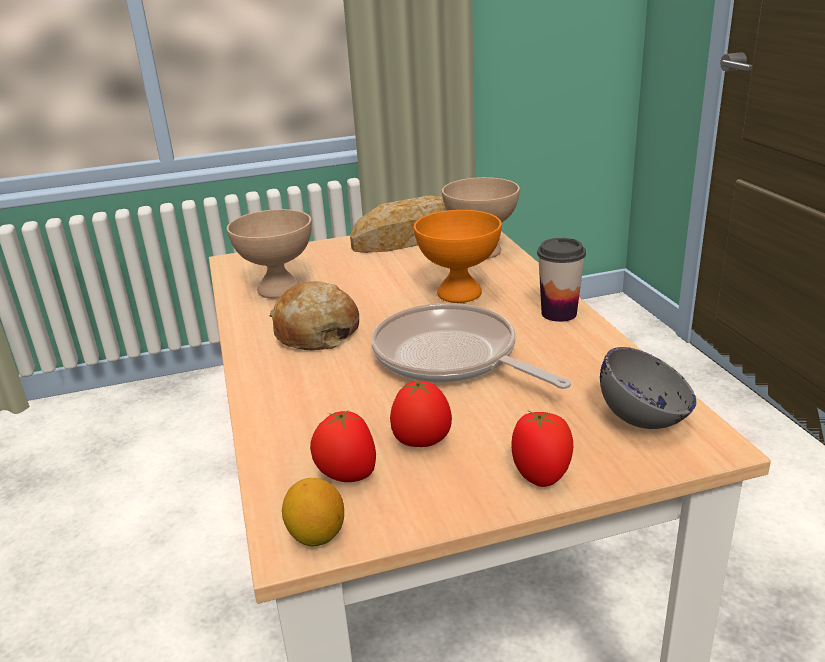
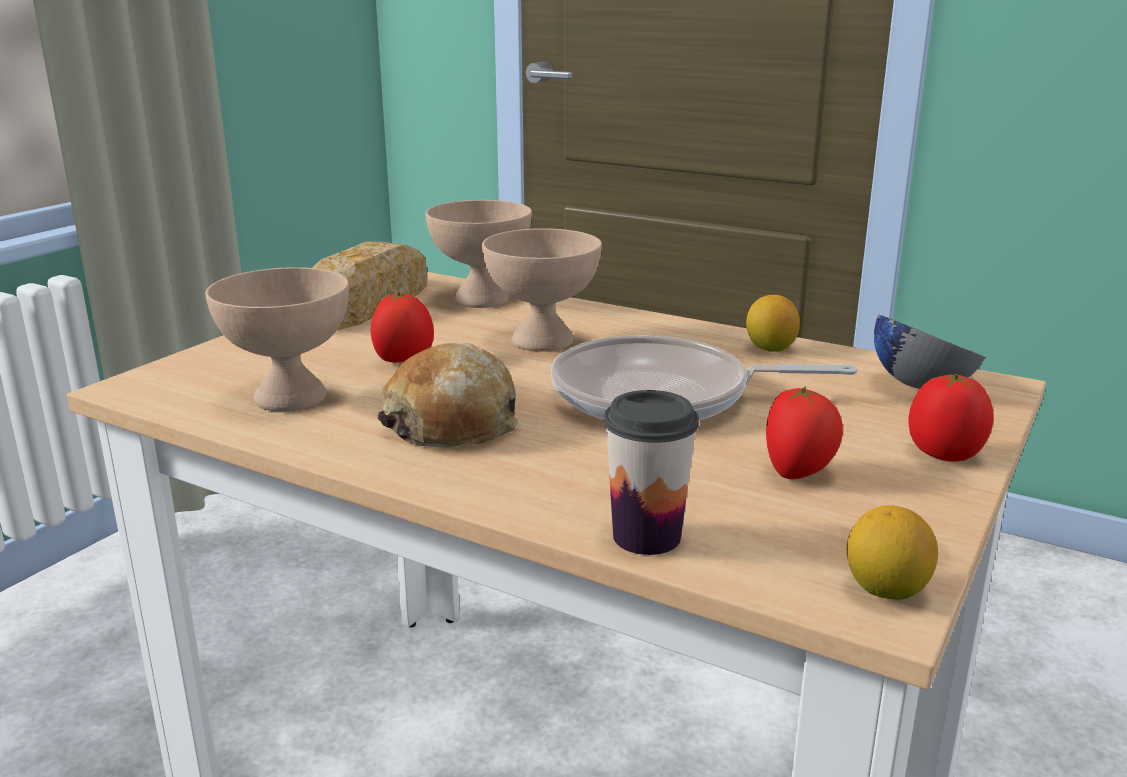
camera: 45 degrees left, 5 degrees down
(346, 476) = (796, 530): tomato -> tomato (404, 361)
(458, 294) = (542, 342): orange bowl -> beige bowl
(559, 313) = (681, 331): cup -> cup (646, 536)
(593, 348) = (770, 348): none -> lemon

